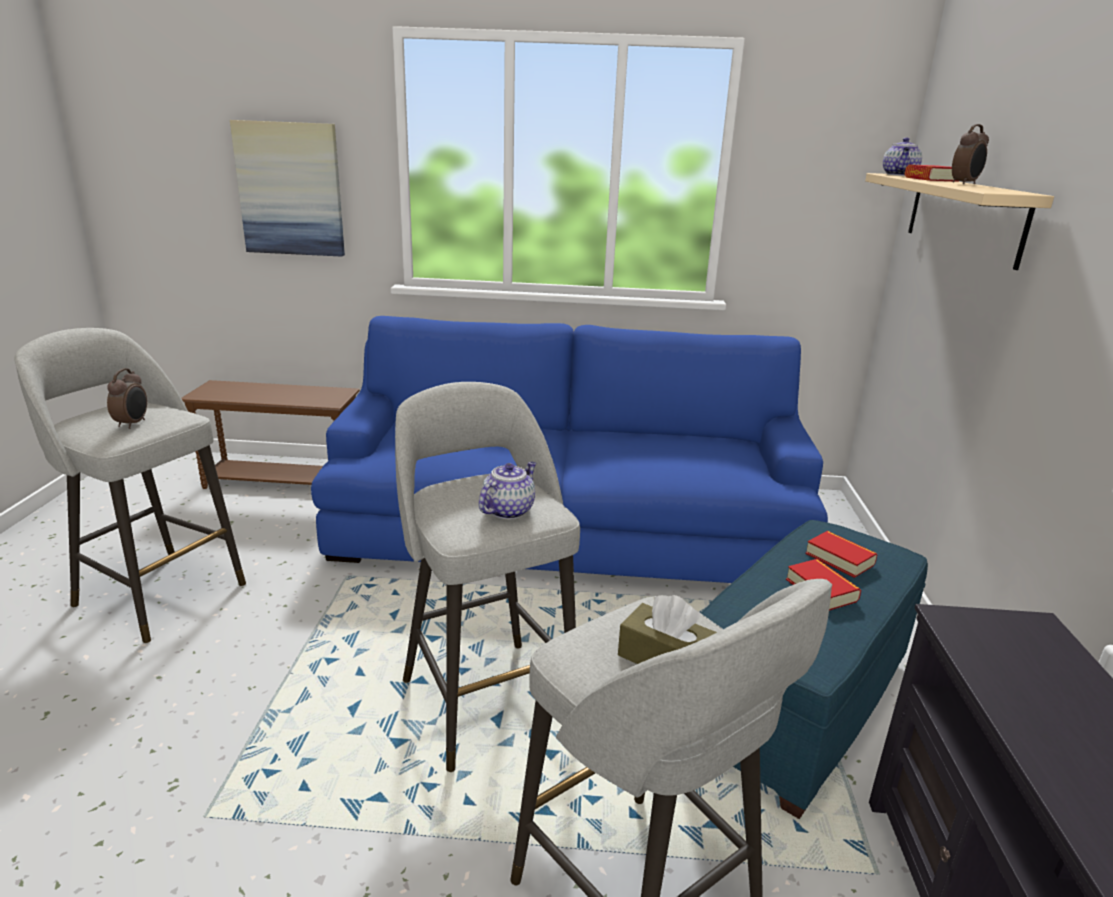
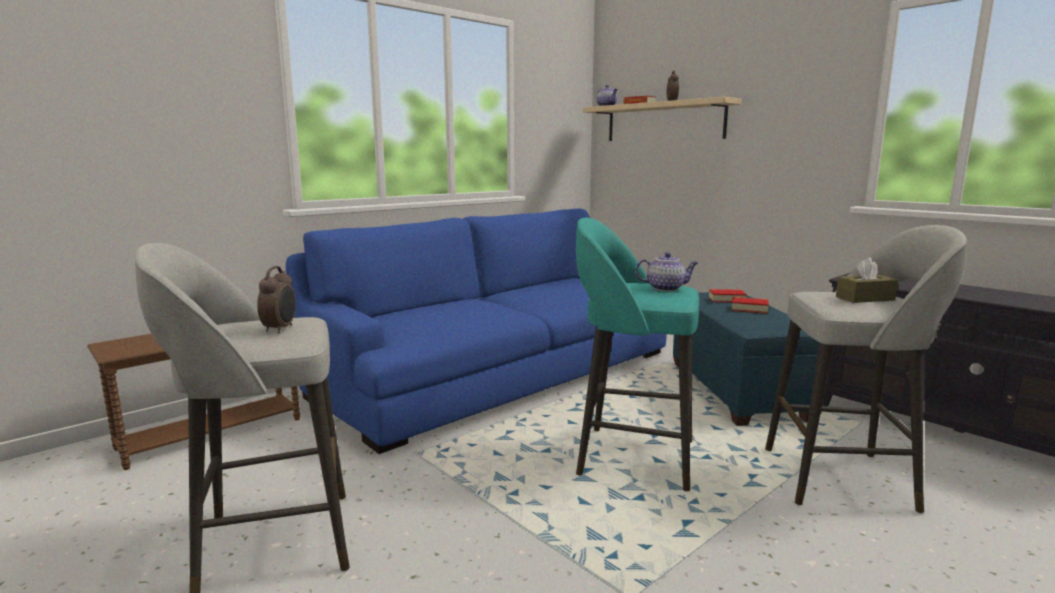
camera: 45 degrees left, 10 degrees down
(133, 424) = (280, 329): alarm clock -> alarm clock turned 45 degrees clockwise
(290, 189) = (170, 120): picture -> none
(486, 697) = (632, 456): grey stool -> turquoise stool
(508, 510) = (666, 288): teapot -> teapot turned 105 degrees clockwise

